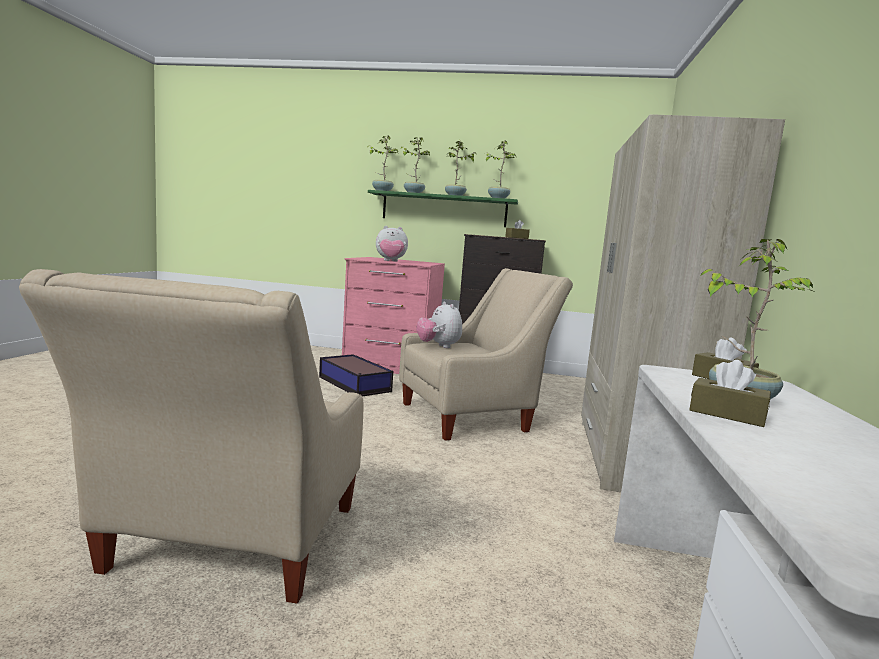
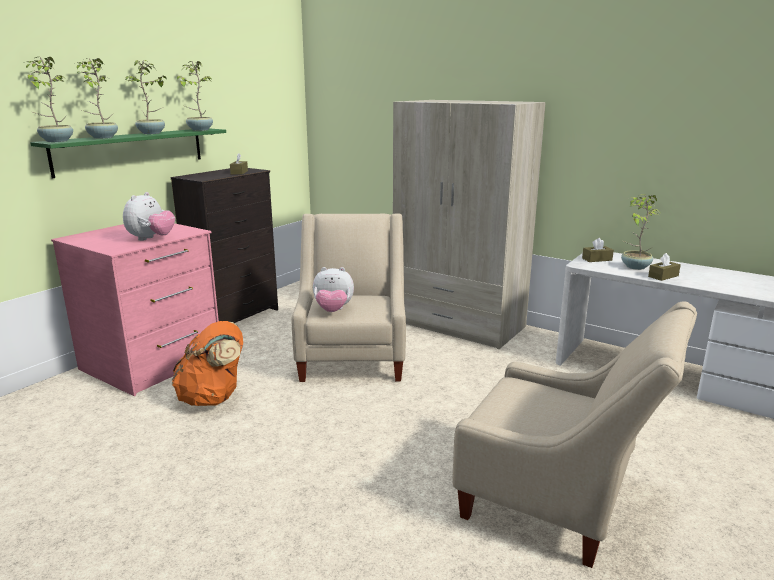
camera: 65 degrees left, 10 degrees up
(354, 384) = (213, 398): storage box -> orange backpack

